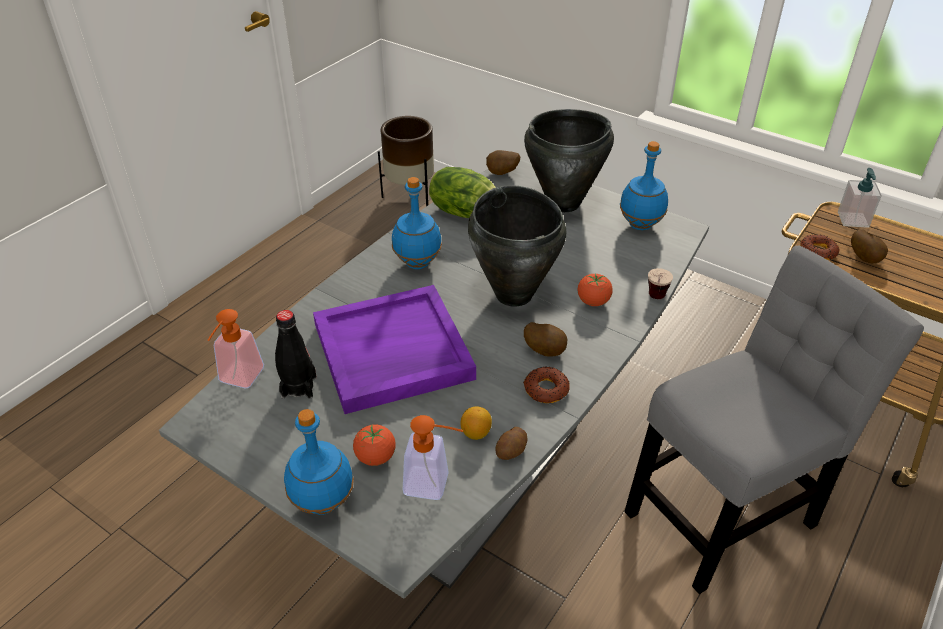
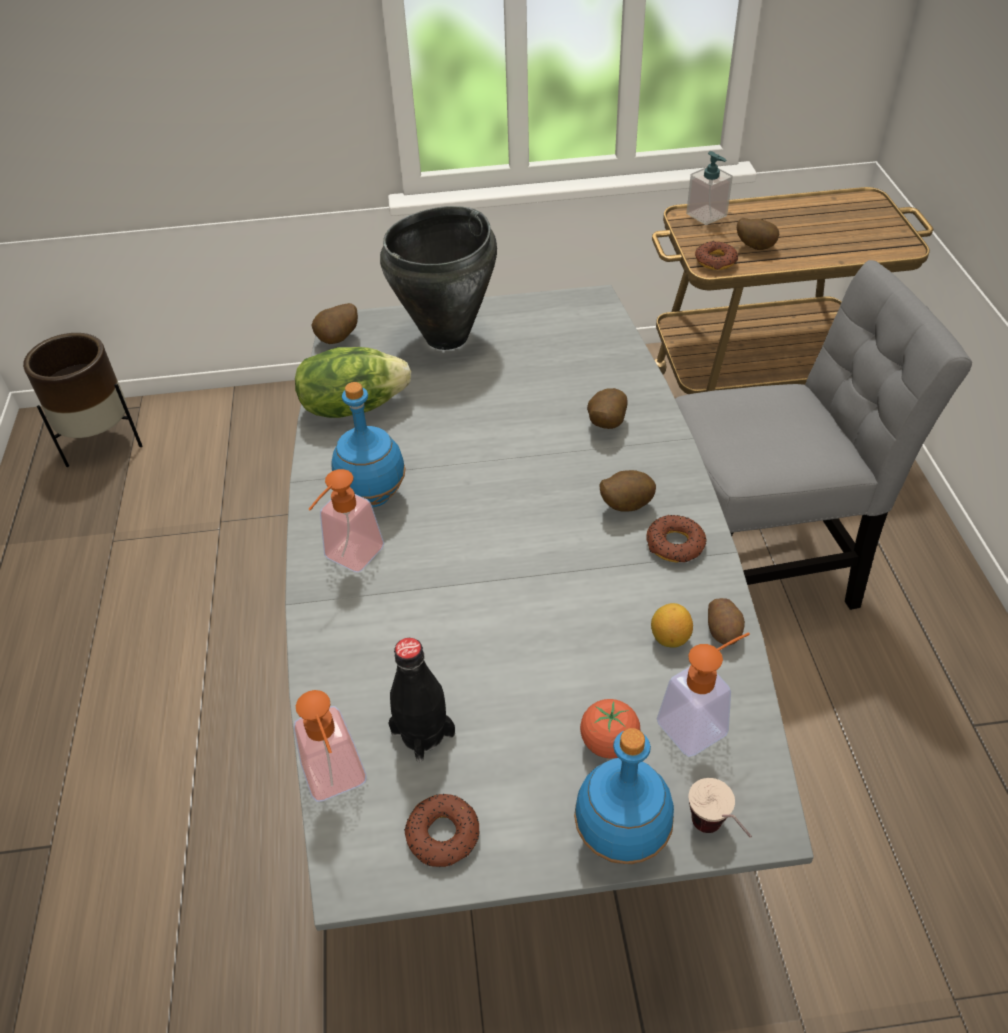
camera: 40 degrees left, 5 degrees up
(250, 436) = (442, 835): none -> donut
(368, 285) = (348, 559): none -> soap dispenser
(392, 353) = (476, 617): purple tray -> none
(514, 294) = (520, 465): black cooking pot -> none
(593, 302) = (605, 425): tomato -> potato
(640, 225) = (550, 318): blue bottle -> none
(655, 300) = (657, 388): cup -> cup (716, 835)
(726, 512) = (761, 572): grey chair -> grey chair turned 60 degrees clockwise

